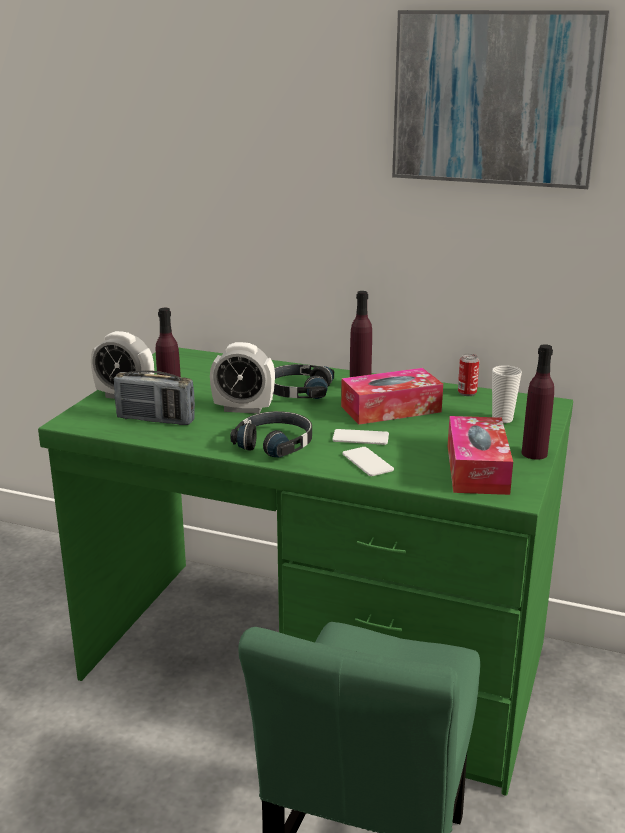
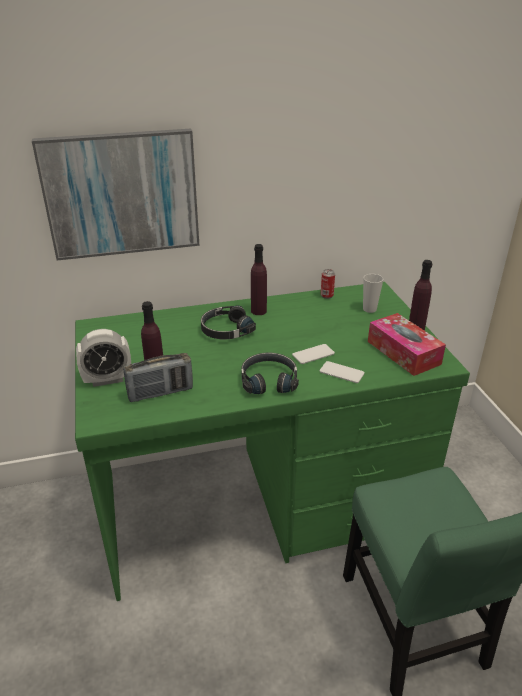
camera: 35 degrees left, 10 degrees up
(243, 409) = (210, 358): alarm clock -> none
(391, 409) = (301, 324): tissue box -> none
(495, 98) = (331, 85): picture -> picture (121, 194)

